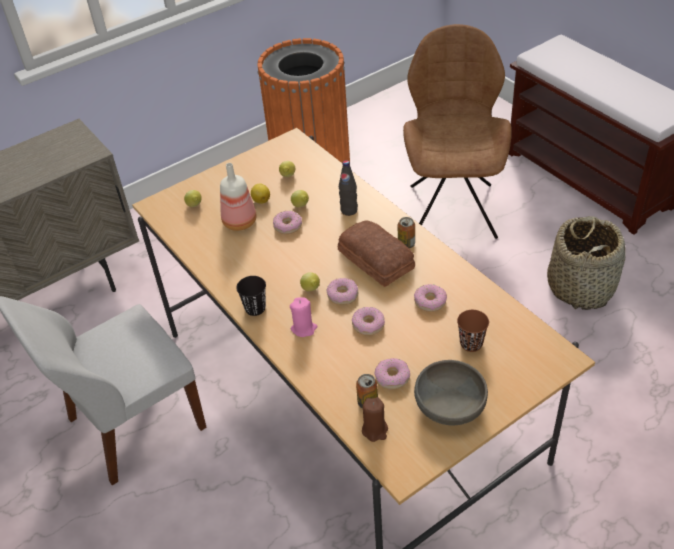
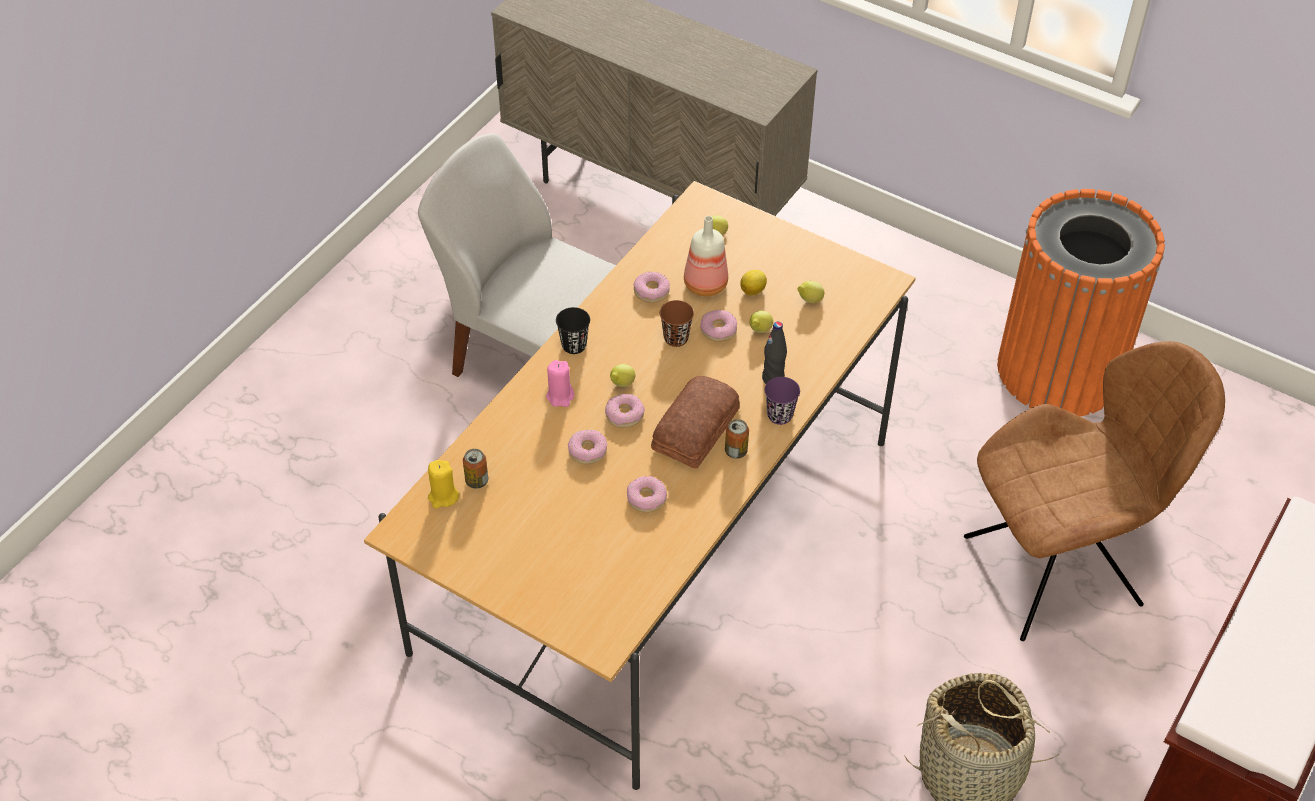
camera: 65 degrees right, 5 degrees up
(375, 430) = (443, 496): brown candle -> yellow candle
(384, 215) = (780, 415): none -> purple cup
(392, 377) = (518, 493): donut -> donut (651, 291)
(450, 405) = (497, 553): grey bowl -> none
(471, 344) = (594, 552): brown cup -> brown cup (676, 338)

